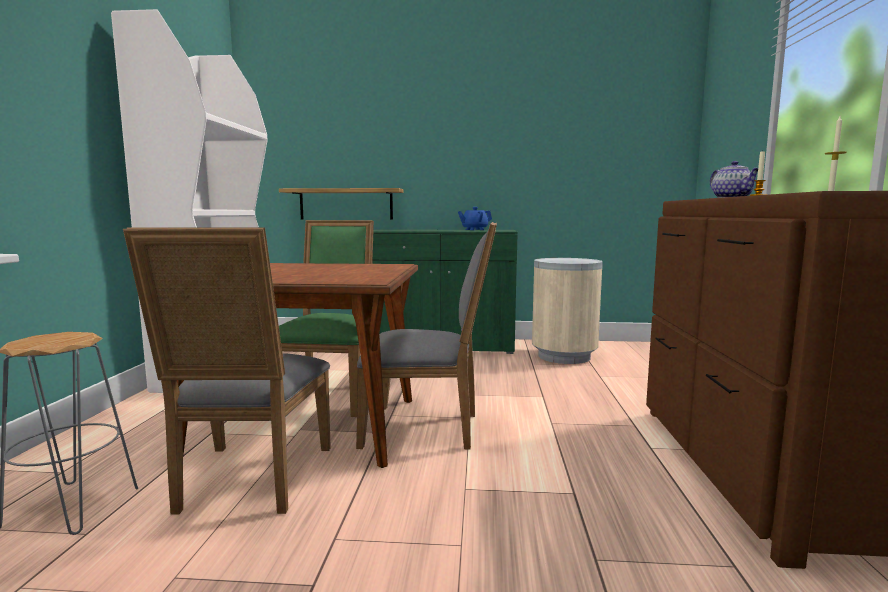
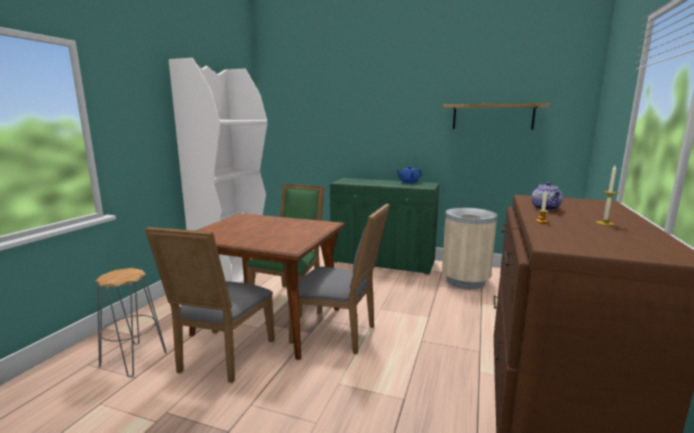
camera: 15 degrees right, 5 degrees up
(346, 204) = (324, 159): shelf -> shelf (492, 116)

